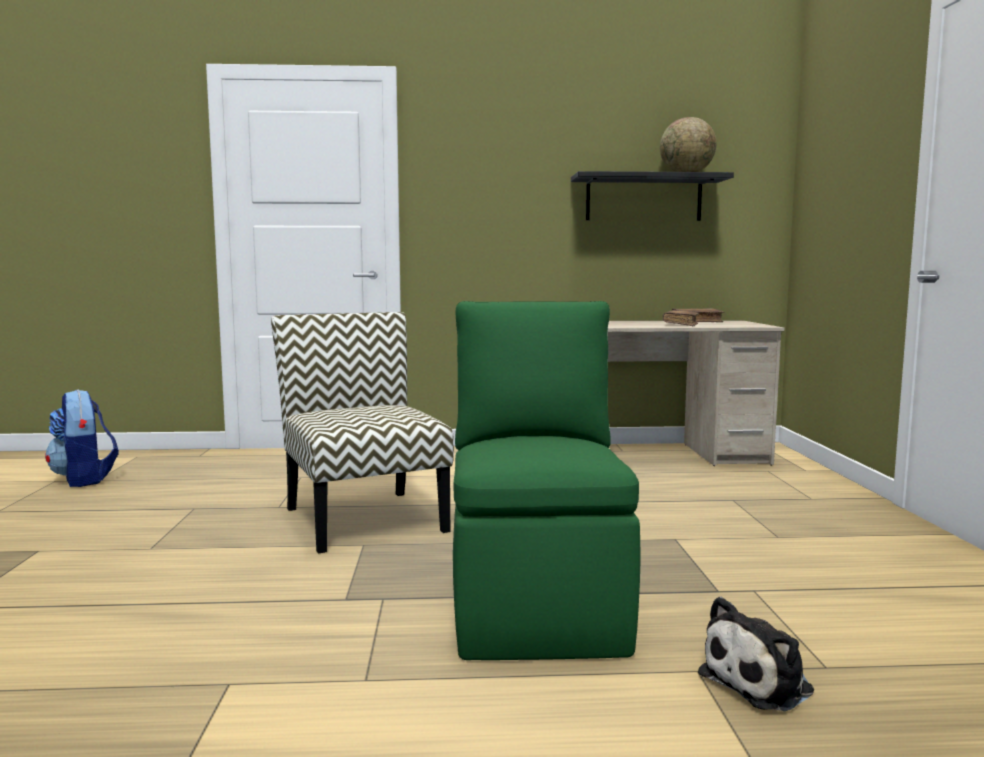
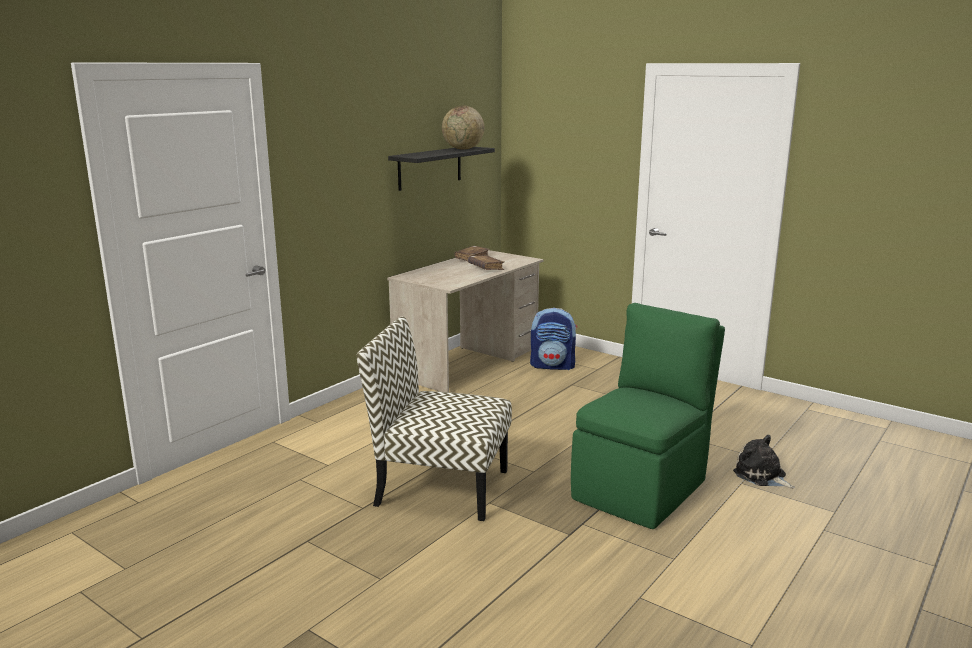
camera: 50 degrees left, 10 degrees up
(84, 479) = (108, 574): backpack -> backpack (553, 366)
(537, 606) = (642, 488): green chair -> green chair turned 90 degrees clockwise
(761, 682) = (761, 476): plush toy -> plush toy turned 135 degrees clockwise

